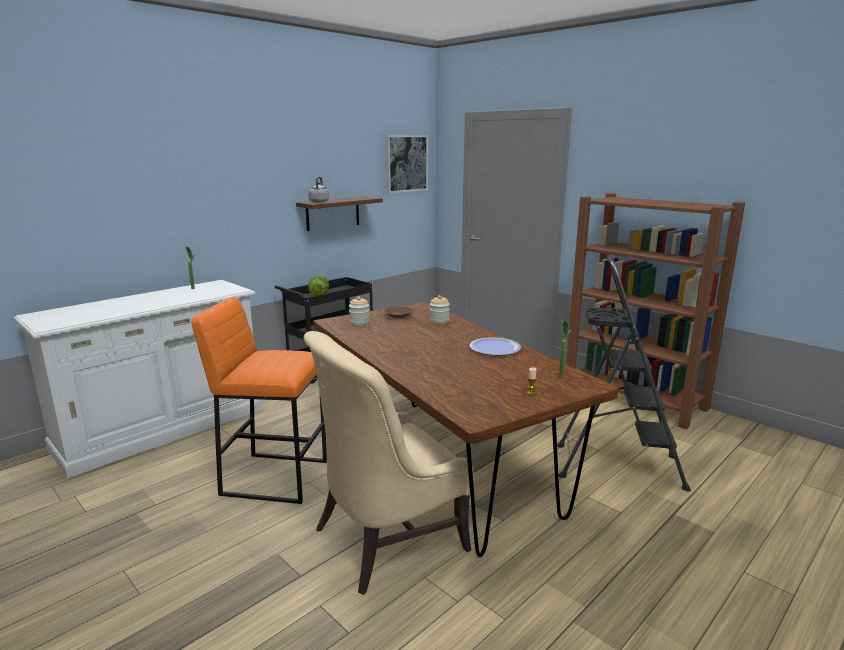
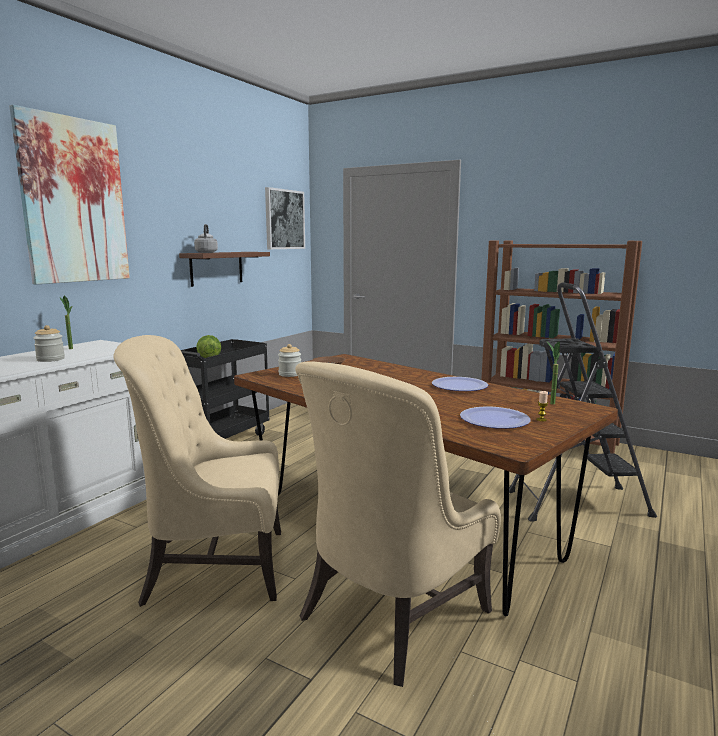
camera: 15 degrees left, 5 degrees down
(200, 165) = (74, 201): none -> picture
(273, 477) = (214, 566): orange stool -> beige chair
(439, 321) = (376, 368): jar -> jar (50, 359)
(488, 388) = (494, 419): none -> plate

